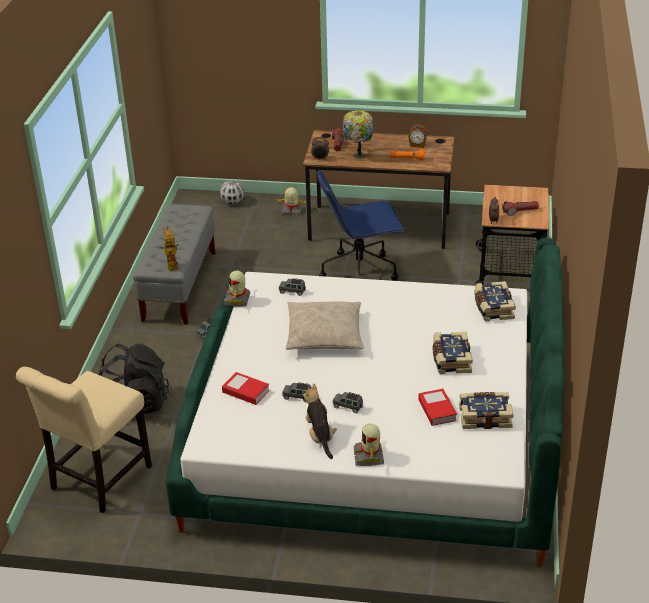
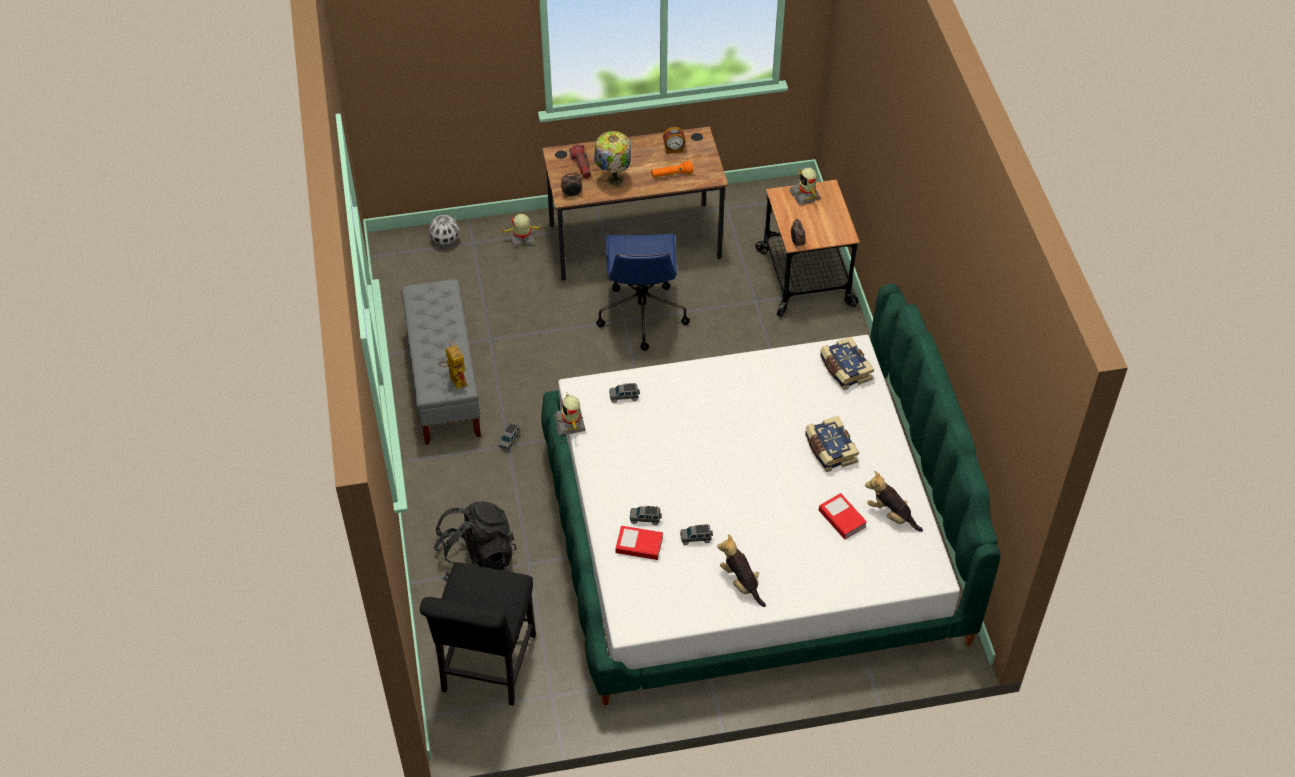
camera: 20 degrees left, 15 degrees up
(97, 481) = (486, 668): beige chair -> black chair
(324, 334) = (686, 448): beige pillow -> none
(348, 407) = (752, 537): grey toy car -> grey toy car (645, 519)
(360, 271) = (641, 314): blue office chair -> blue office chair turned 60 degrees counterclockwise
(369, 456) = (800, 593): toy robot -> toy robot (805, 195)
(485, 416) = (891, 514): book -> plush toy
(520, 211) = (820, 222): flashlight -> none

